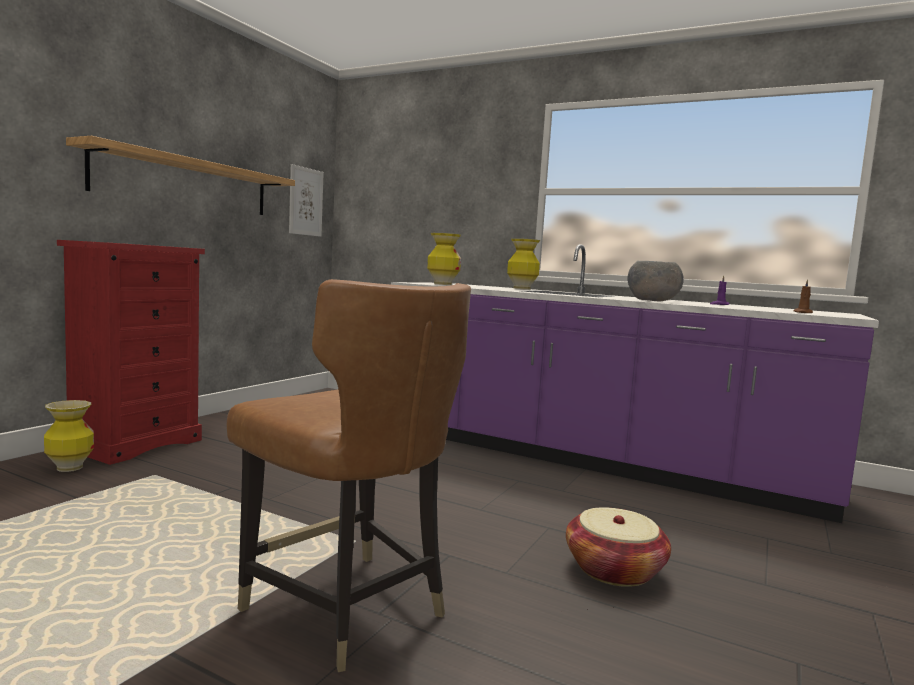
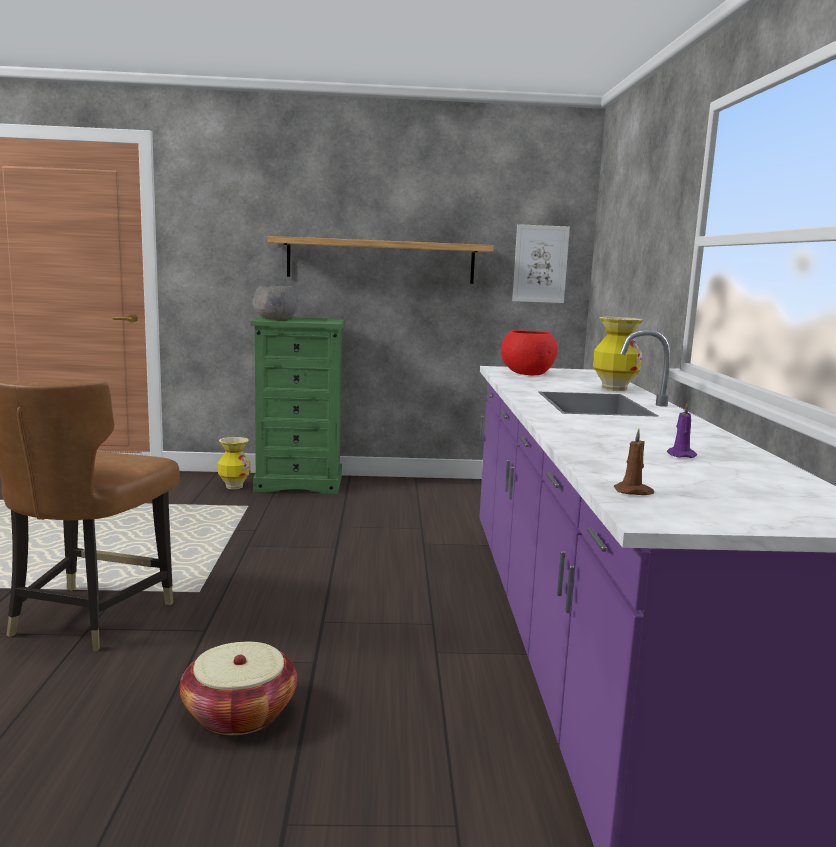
camera: 60 degrees right, 5 degrees up
(135, 444) = (299, 483): red dresser -> green dresser
(442, 284) = (527, 373): vase -> red bowl
(653, 300) = (595, 430): grey bowl -> grey bowl (275, 319)

